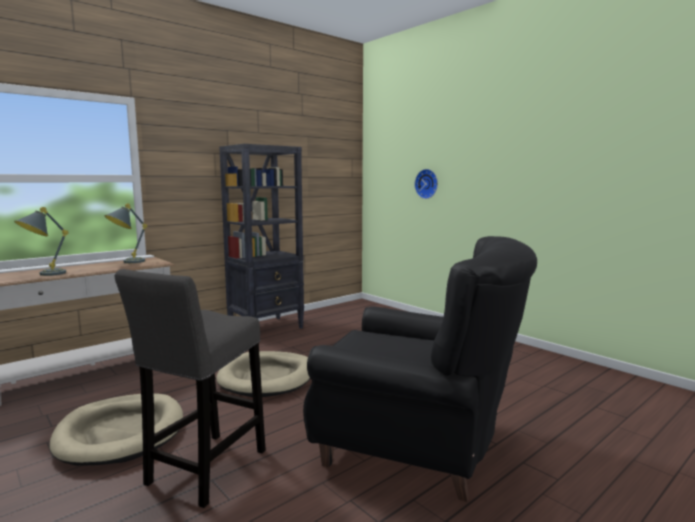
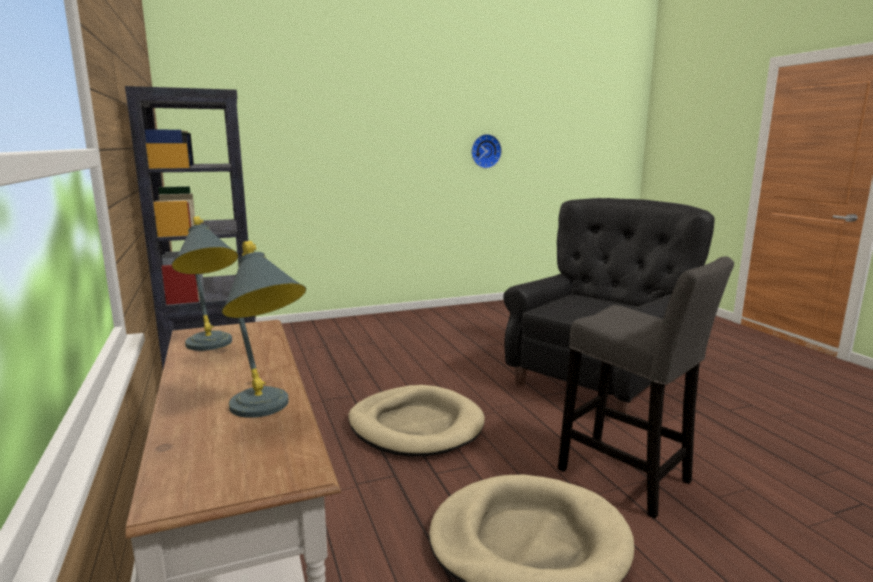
camera: 70 degrees left, 5 degrees up
(427, 184) = (297, 155): wall clock -> wall clock (485, 151)

